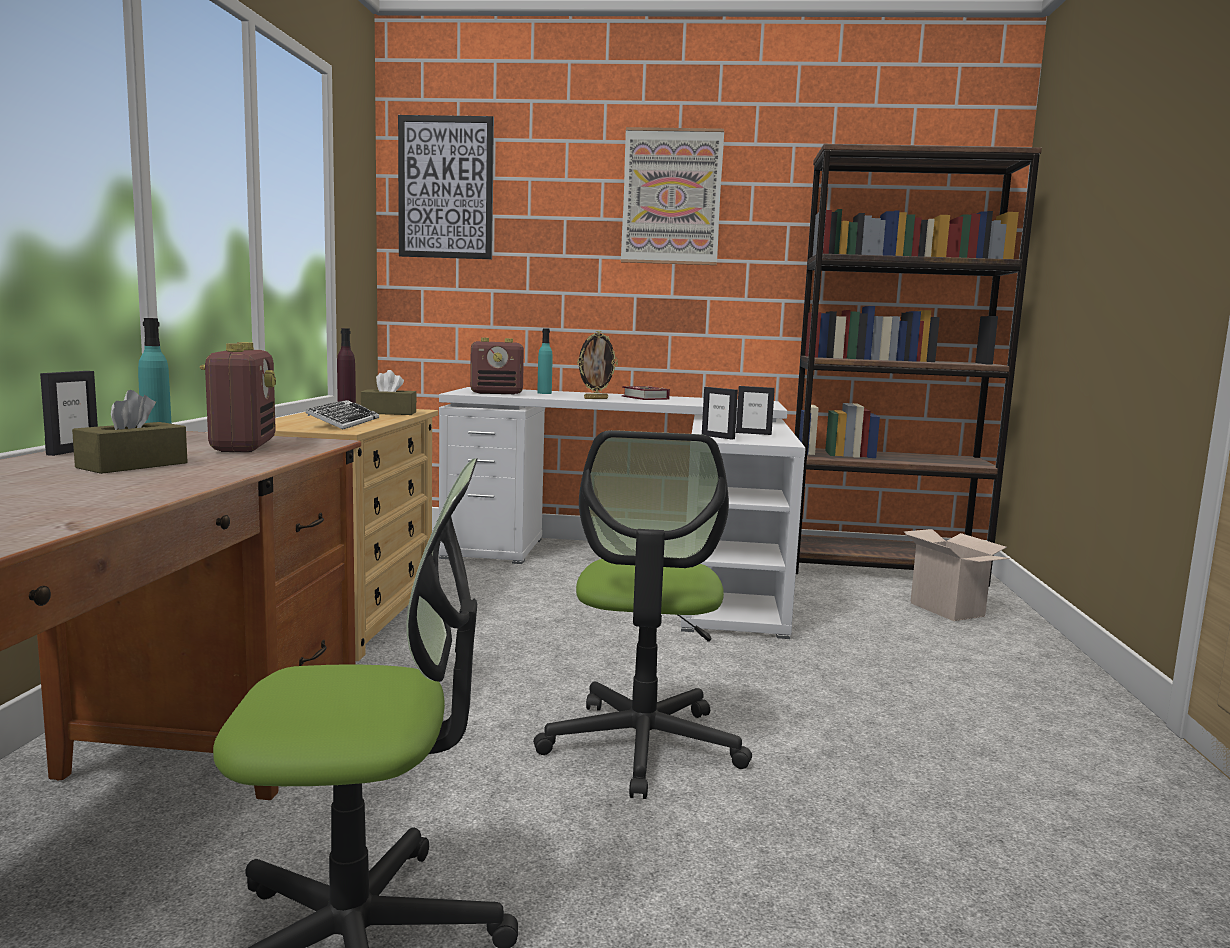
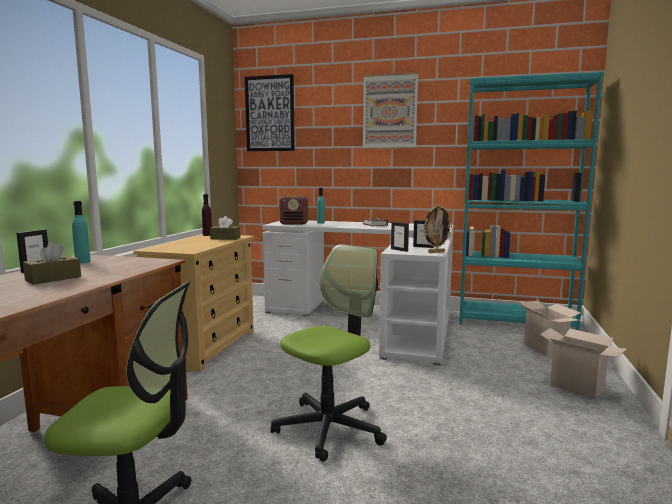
camera: 10 degrees right, 0 degrees up
(243, 447) = (120, 265): radio -> none
(343, 422) = (195, 245): keyboard -> none
(595, 398) = (345, 226): picture frame -> picture frame (436, 252)
(642, 746) = (329, 428): office chair -> office chair turned 150 degrees counterclockwise
(883, 569) = (515, 322): brown bookcase -> turquoise bookcase
(1023, 666) = (579, 387): none -> cardboard box

